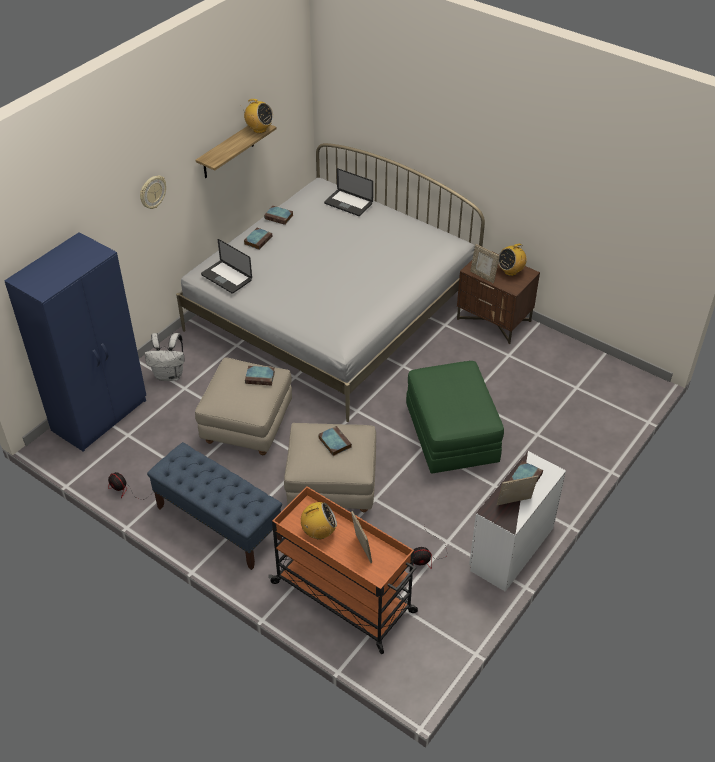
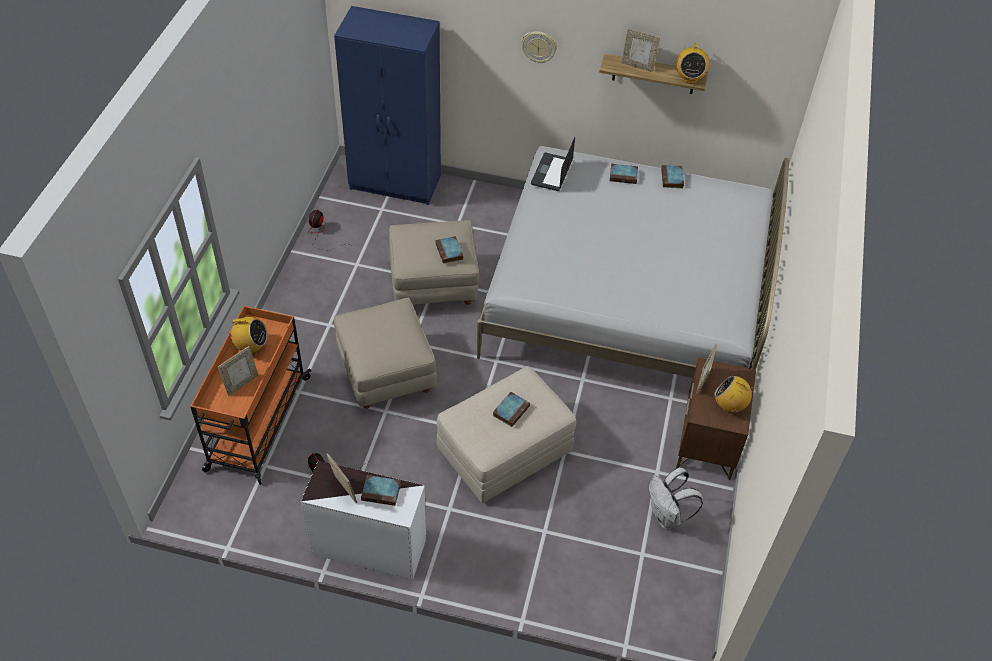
camera: 65 degrees right, 5 degrees up
(170, 375) = (469, 208): white backpack -> white backpack (667, 516)
(218, 523) = (308, 305): blue bench -> none
(225, 148) = (638, 66): none -> picture frame
(319, 532) = (251, 347): radio -> radio turned 45 degrees counterclockwise
(334, 442) = (390, 333): book -> book (511, 410)
(348, 203) = (734, 224): laptop -> none
(452, 434) = (504, 451): green ottoman -> beige ottoman

